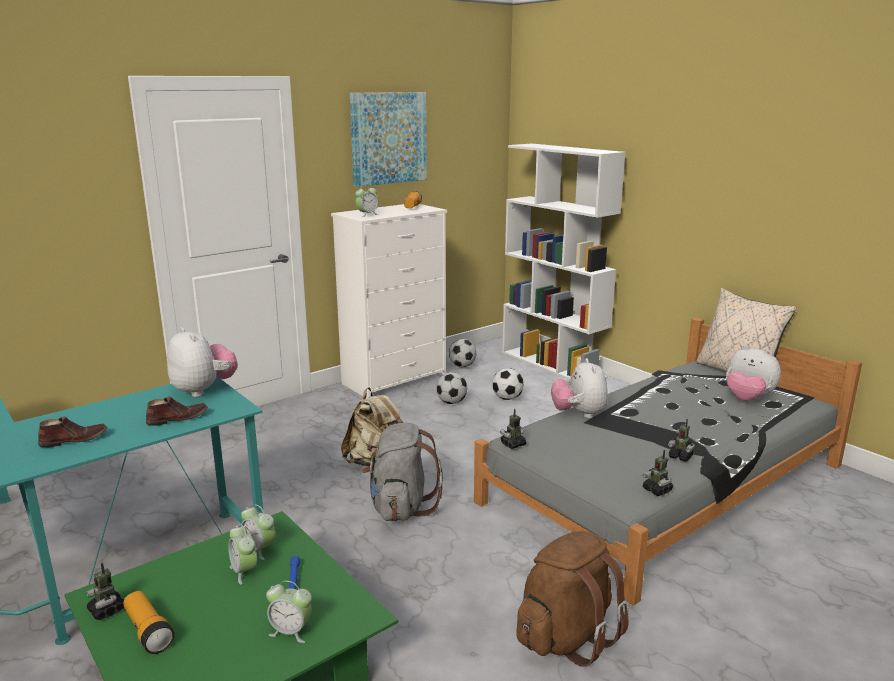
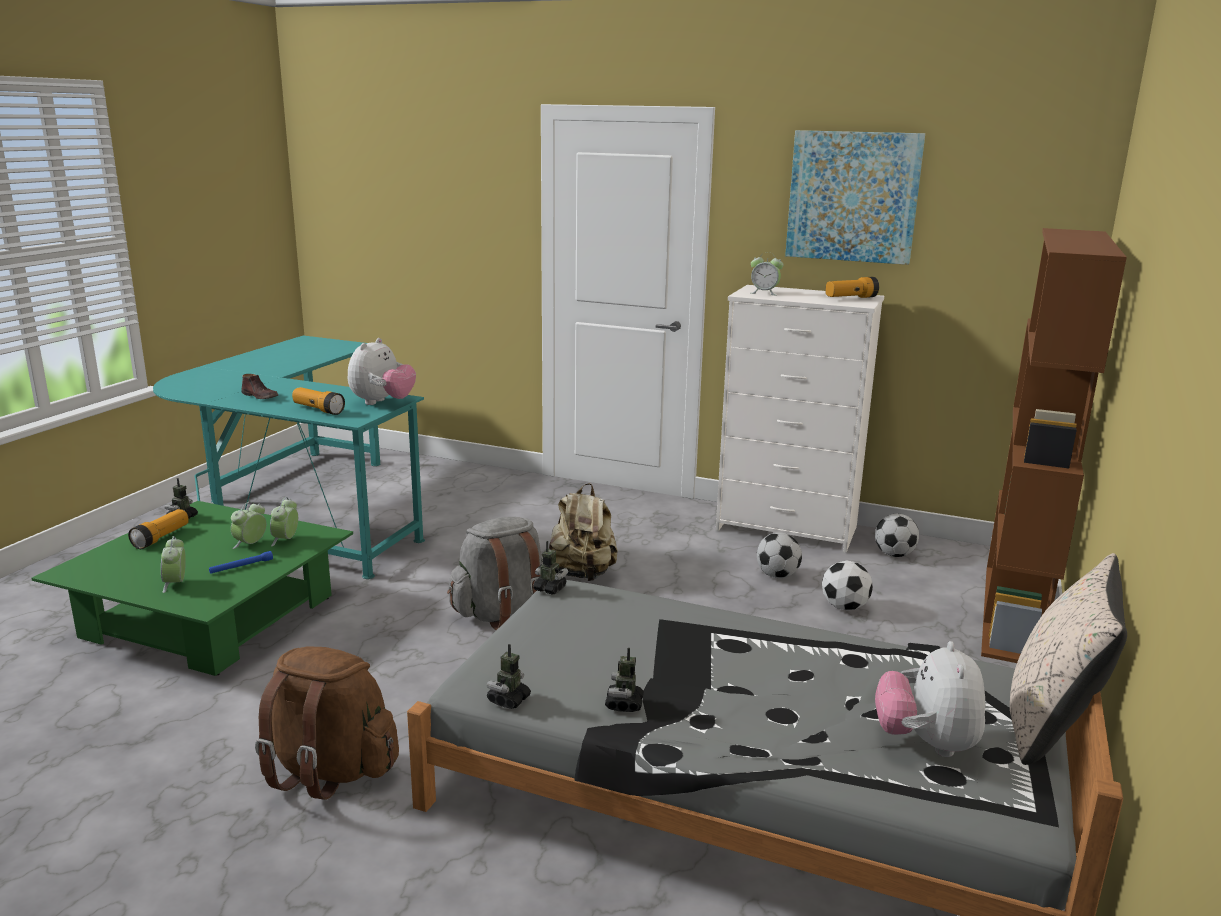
camera: 60 degrees right, 0 degrees up
(177, 418) = (318, 410): brown shoe -> flashlight
(553, 365) = (1014, 614): white bookcase -> brown bookcase
(579, 414) = (683, 612): plush toy -> none

